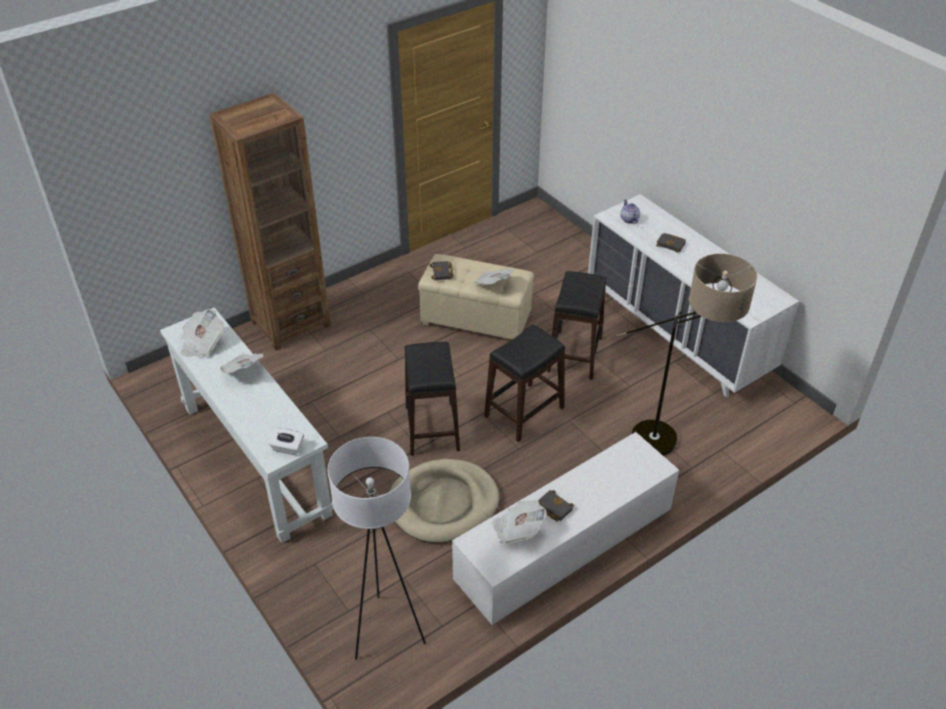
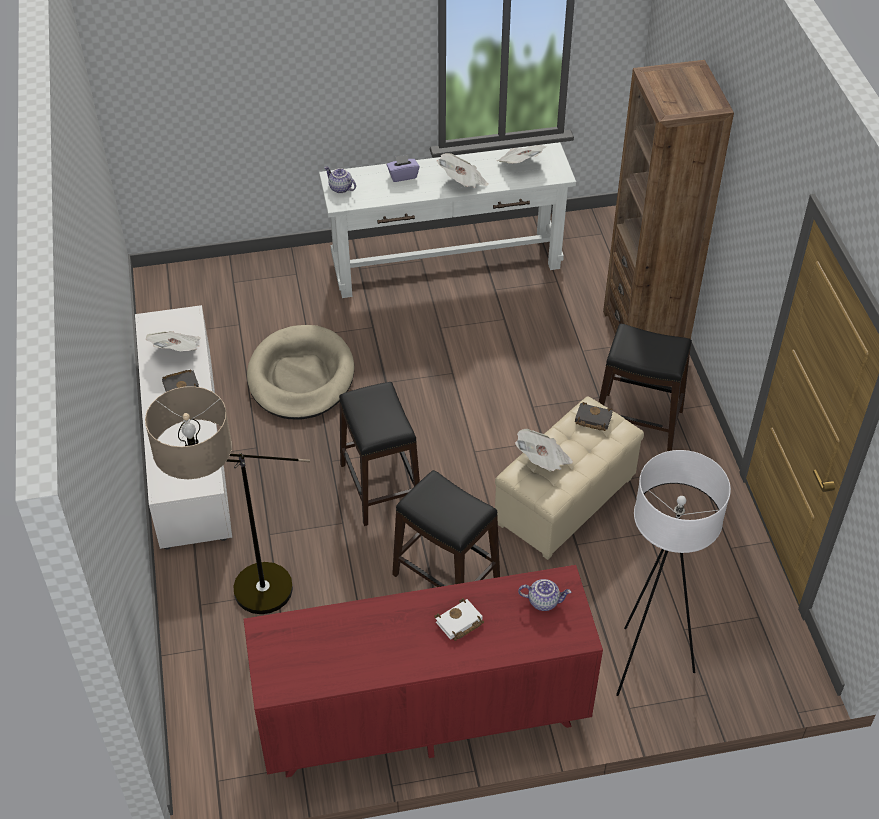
camera: 115 degrees right, 5 degrees up
(250, 412) = (403, 176): none -> purple tissue box
(287, 448) = (340, 188): white tissue box -> teapot
(386, 631) = (196, 298): white floor lamp -> white floor lamp (646, 665)
(432, 428) = (406, 401): black stool -> black stool (638, 422)
(671, 244) = (459, 623): black book -> white book
(677, 333) = (422, 716): white dresser -> red dresser

